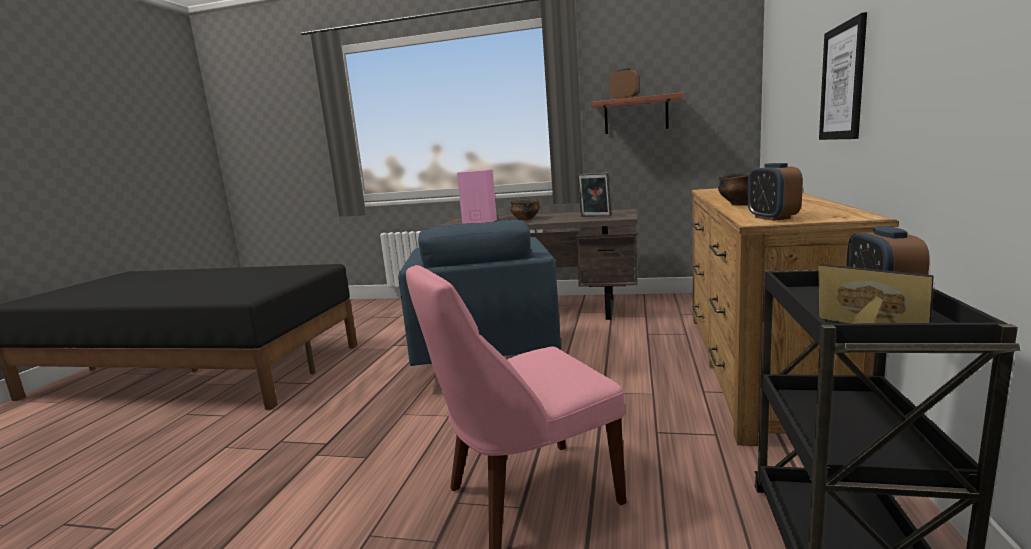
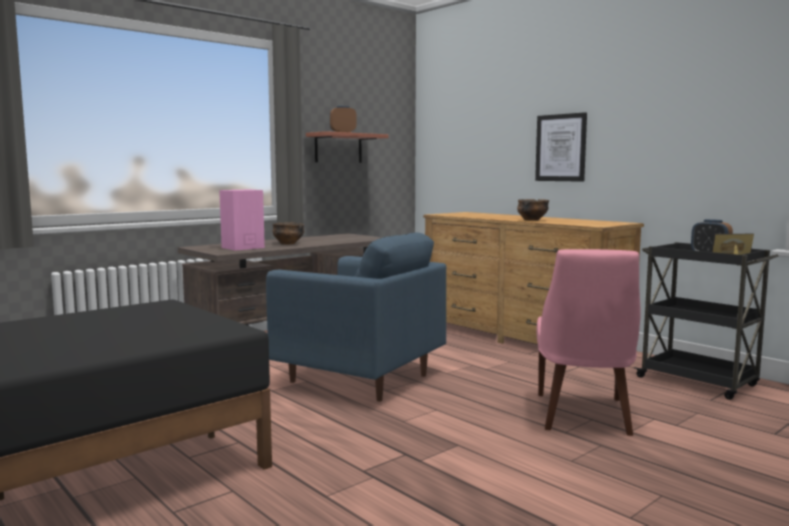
camera: 55 degrees left, 5 degrees down
(595, 216) = (348, 239): picture frame -> none
(772, 218) = (593, 224): alarm clock -> none

